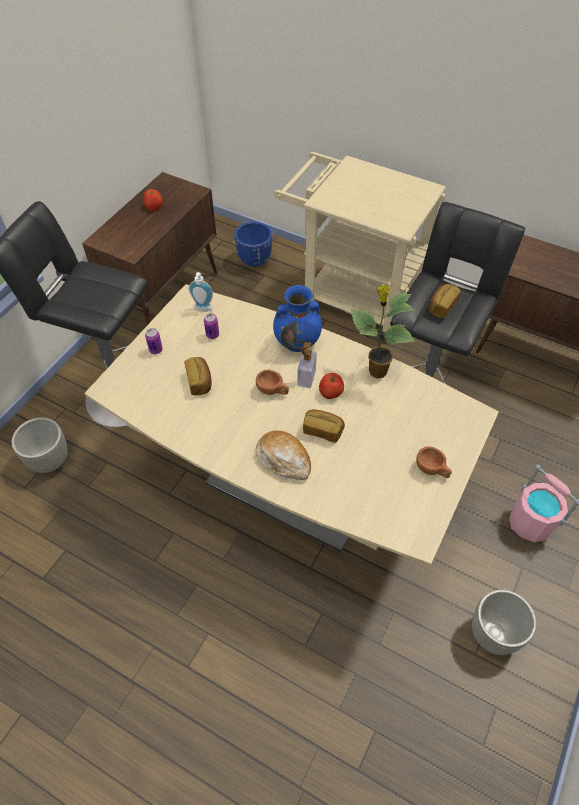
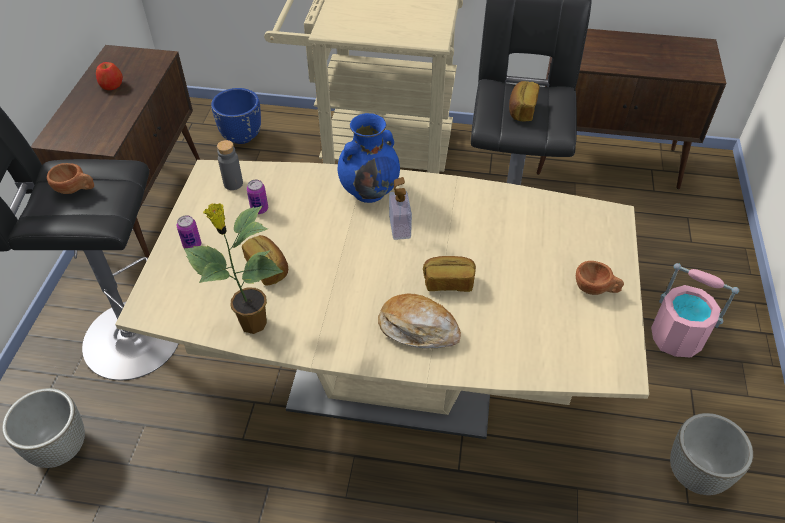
camera: 20 degrees left, 5 degrees down
(202, 310) = (233, 183): soap dispenser -> grey bottle
(272, 391) = (366, 253): brown cup -> brown cup (75, 189)
(330, 392) = (437, 236): apple -> none
(376, 371) = (478, 199): potted plant -> potted plant (251, 323)

